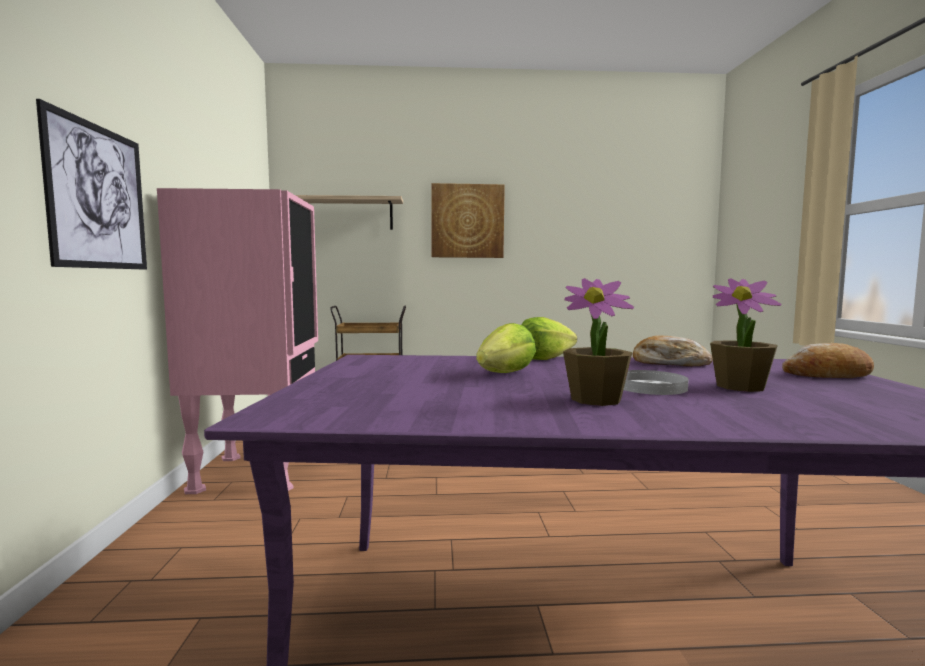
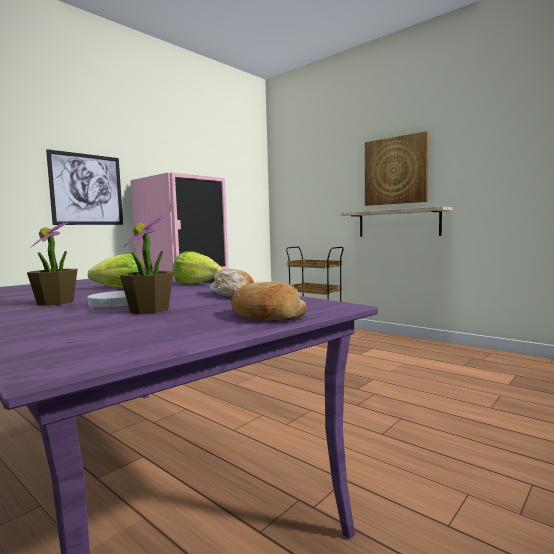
camera: 45 degrees right, 0 degrees up
(343, 214) = (307, 177): shelf -> shelf (398, 223)

